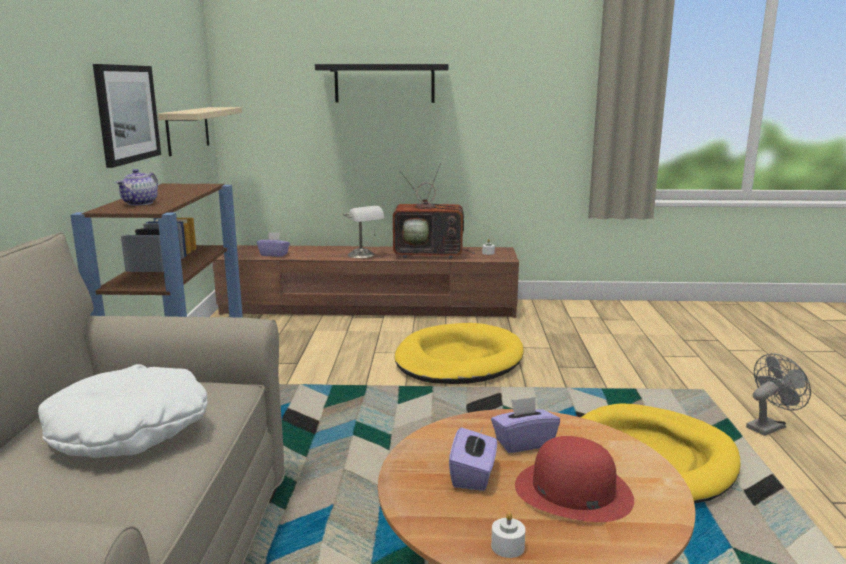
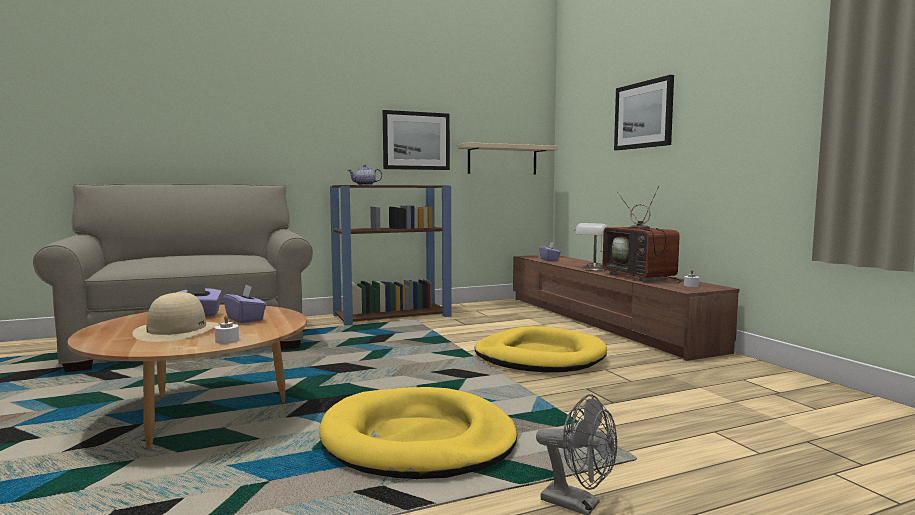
camera: 65 degrees right, 10 degrees down
(127, 430) = (194, 258): white pillow -> none
(384, 83) = (643, 115): black shelf -> picture
(507, 546) = (114, 325): white candle -> white candle (227, 340)
(572, 491) = (177, 331): red hat -> beige hat

